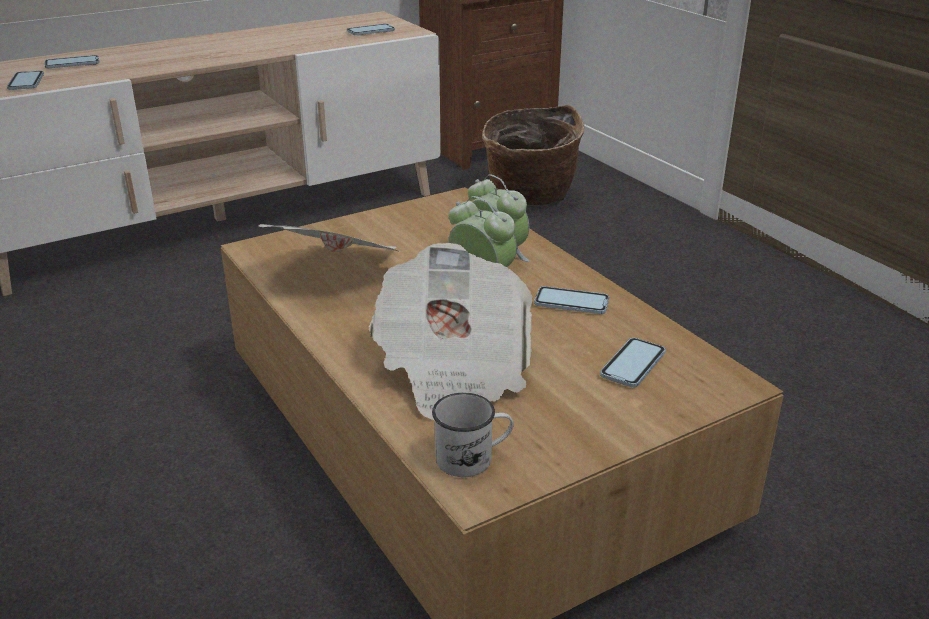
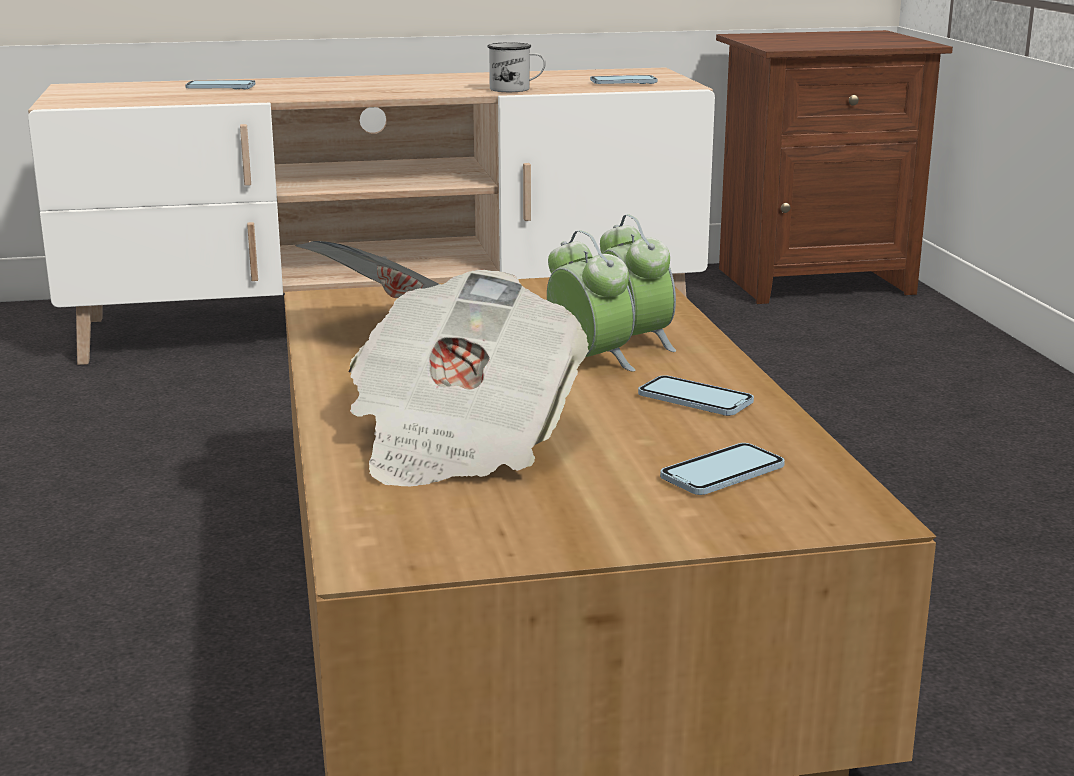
camera: 20 degrees right, 10 degrees down
(26, 82) = (151, 97): phone -> none
(473, 458) = (399, 529): white mug -> white mug (516, 89)
(529, 197) = (835, 346): basket -> none

